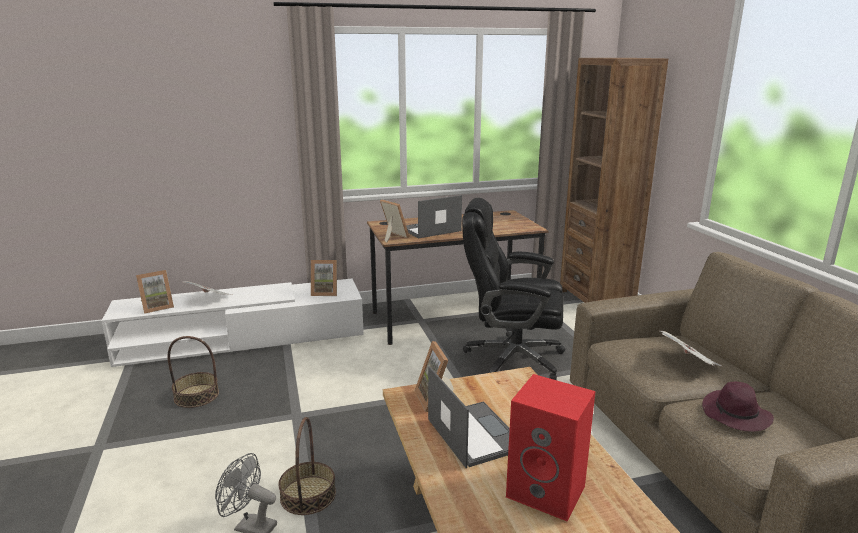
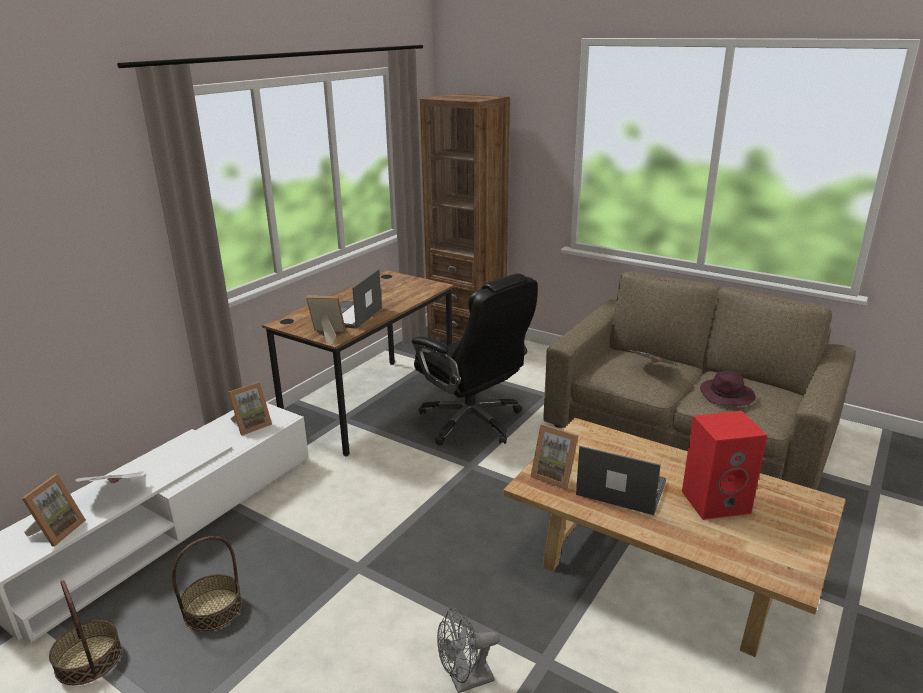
camera: 40 degrees left, 5 degrees up
(308, 495) = (474, 625): basket -> basket (89, 659)
(511, 359) = (472, 422): black office chair -> black office chair turned 105 degrees counterclockwise

